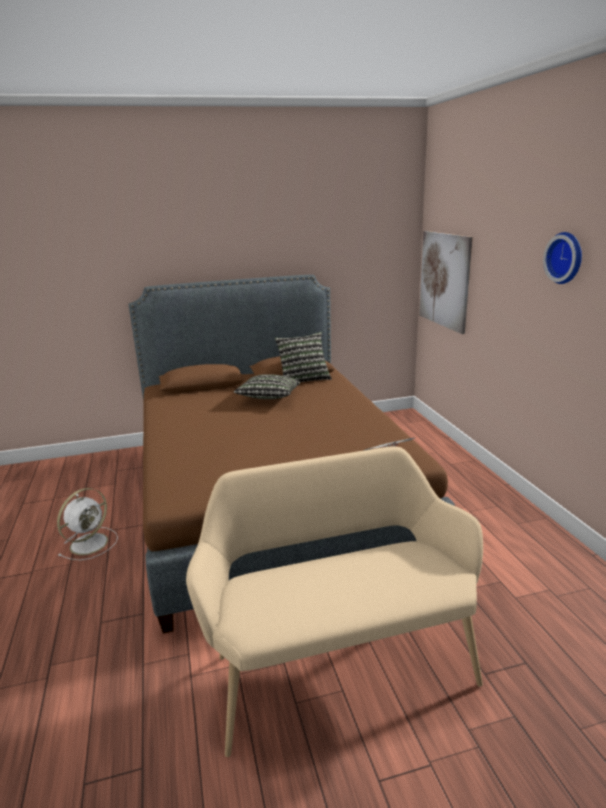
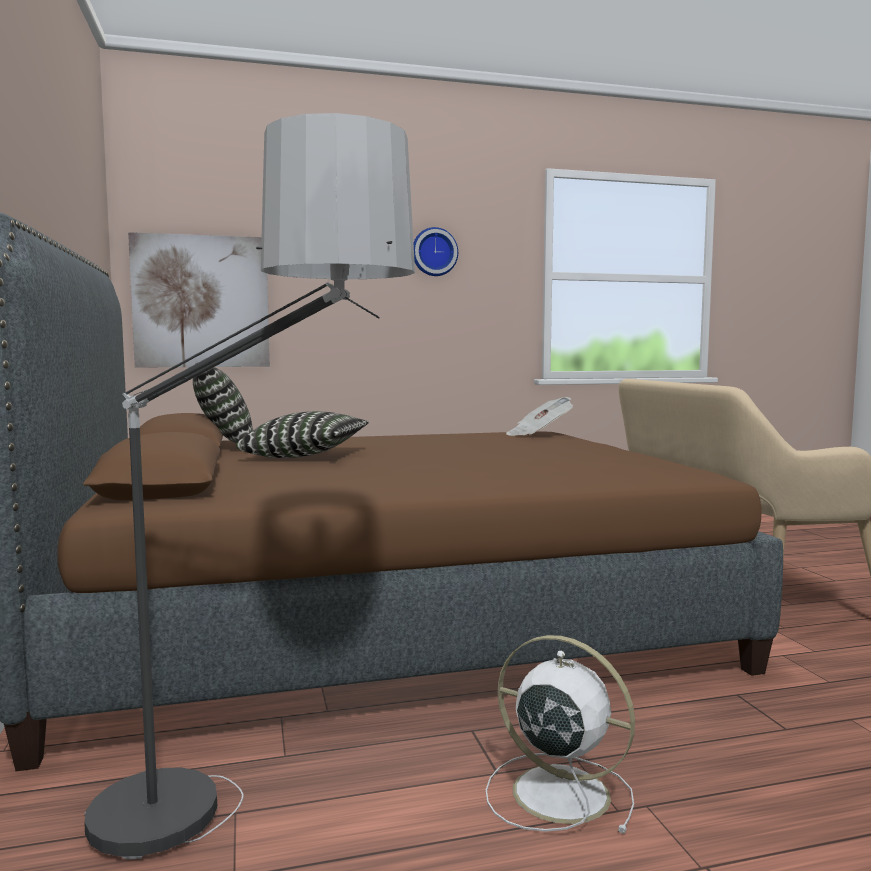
camera: 90 degrees left, 15 degrees down
(103, 487) = (246, 834): none -> floor lamp

